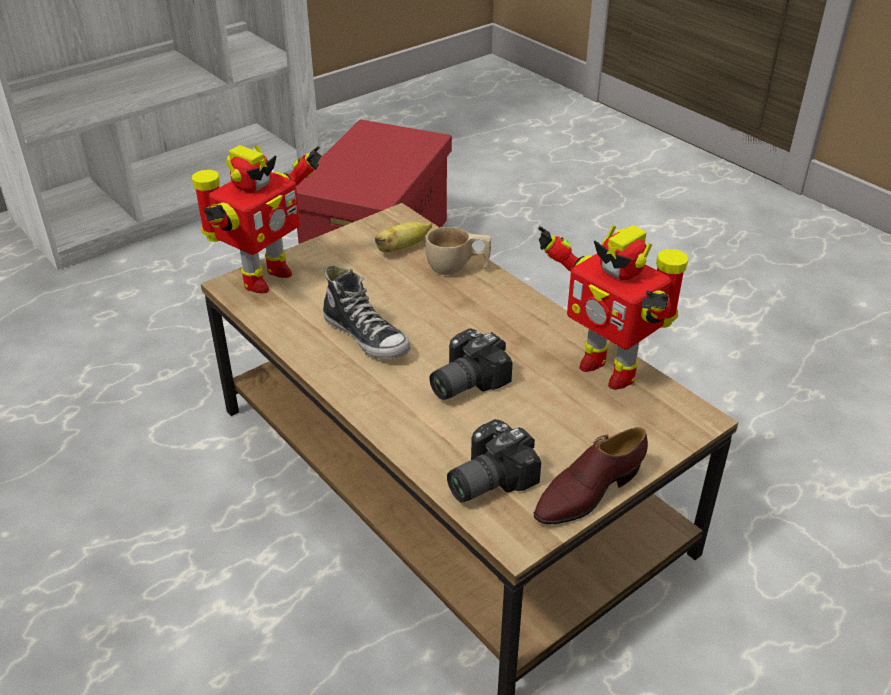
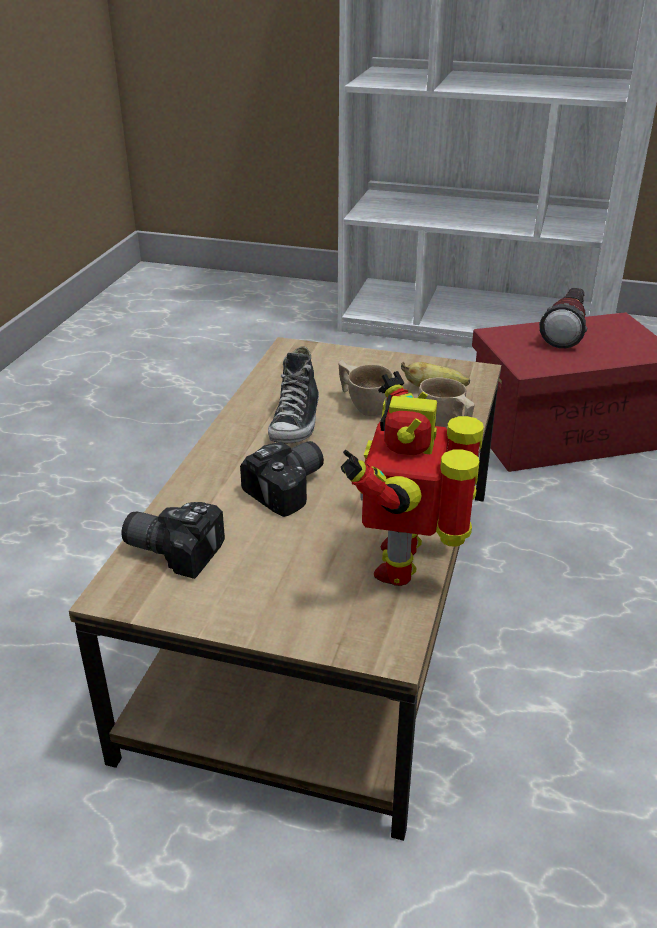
camera: 55 degrees right, 5 degrees down
(262, 278) = (313, 354): toy robot -> none
(351, 155) = (566, 331): none -> flashlight
(380, 290) = (364, 404): none -> beige cup
(463, 381) = (291, 489): camera -> camera turned 120 degrees clockwise
(587, 491) = (208, 613): brown shoe -> none

